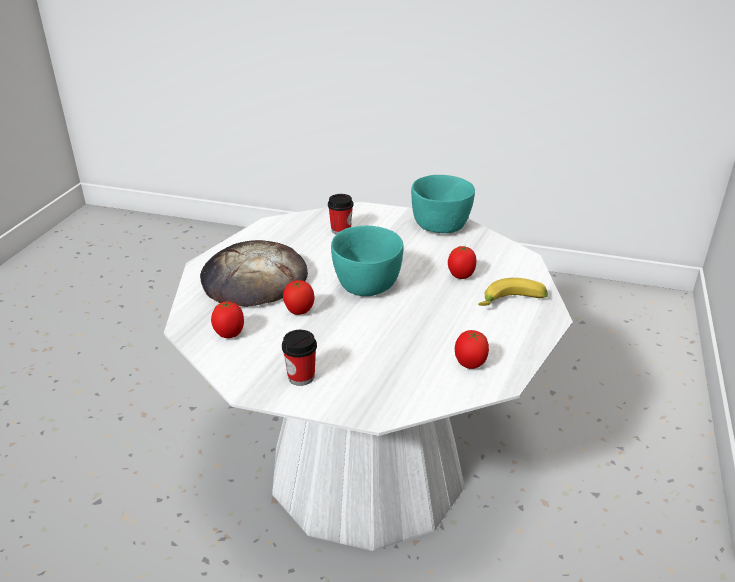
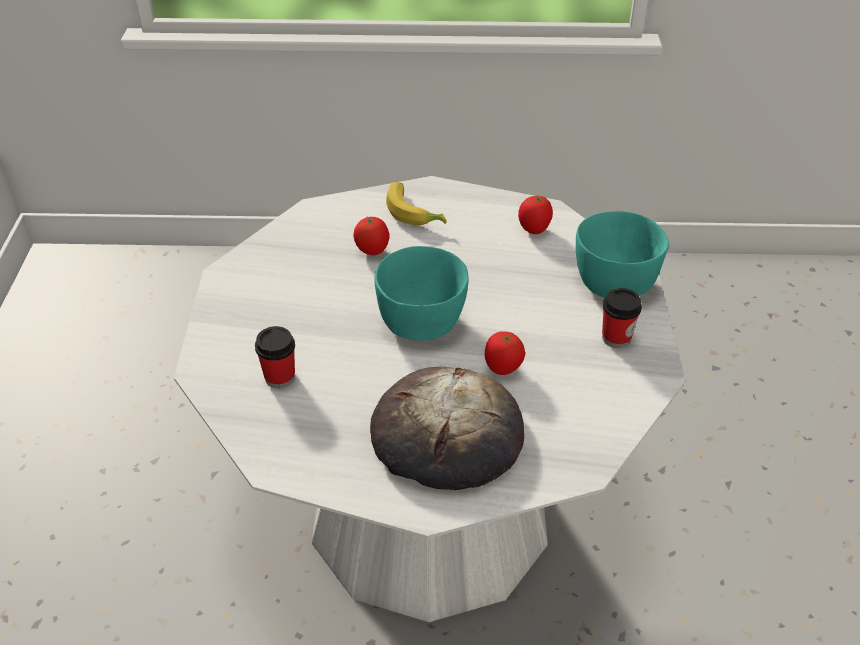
camera: 105 degrees left, 10 degrees up
(230, 334) = (577, 418): tomato -> none
(441, 226) = (247, 281): turquoise bowl -> turquoise bowl (613, 283)

